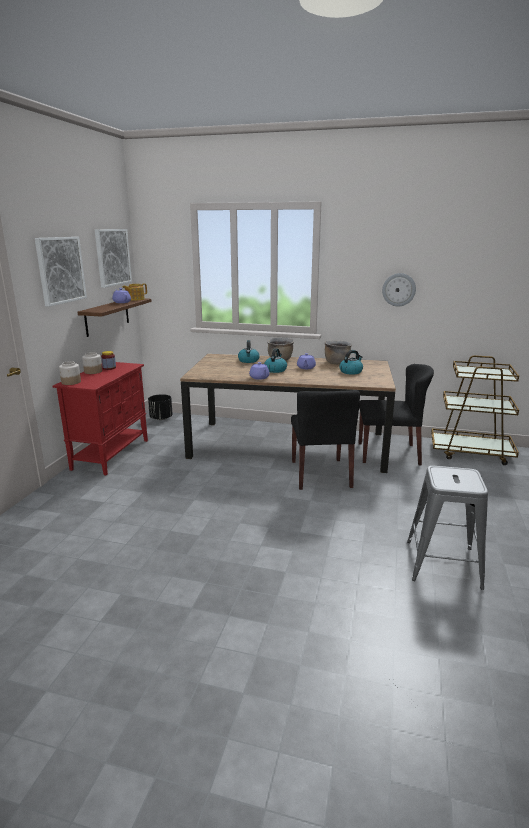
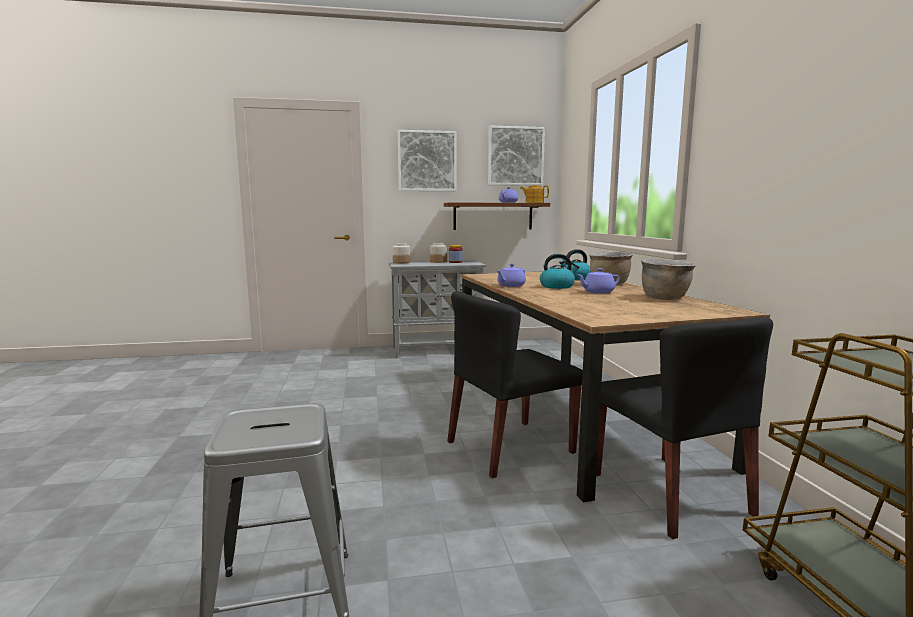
camera: 65 degrees right, 10 degrees down
(111, 454) = (437, 350): red cabinet -> grey cabinet
(161, 418) = (541, 346): black planter -> none
(351, 371) = (631, 305): kettle -> none
(398, 289) = (798, 156): wall clock -> none

